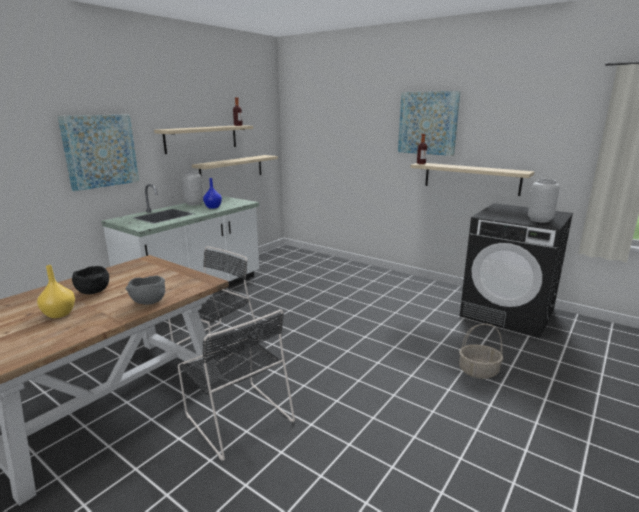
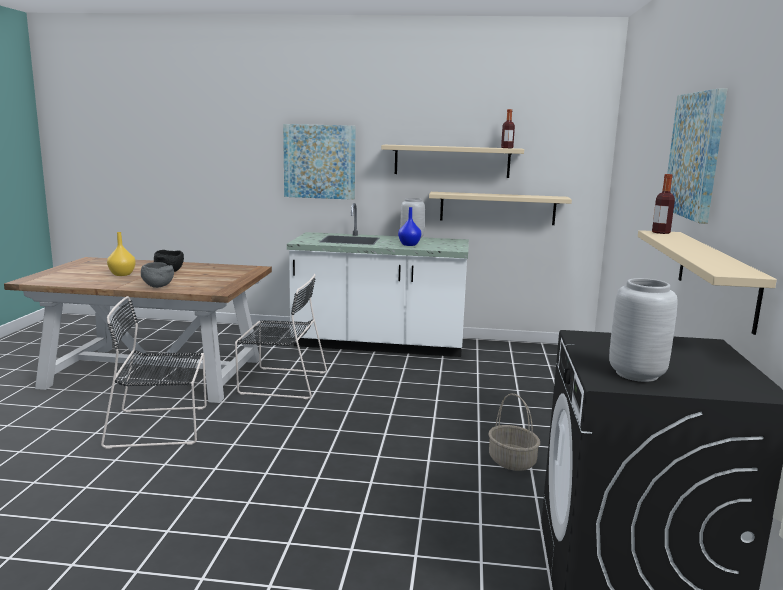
camera: 60 degrees right, 5 degrees down
(237, 416) = (162, 426): black chair -> black chair turned 60 degrees clockwise
(478, 371) = (360, 565): basket -> basket (511, 461)

